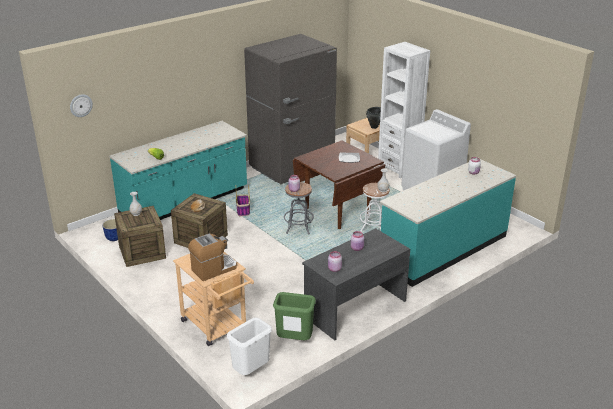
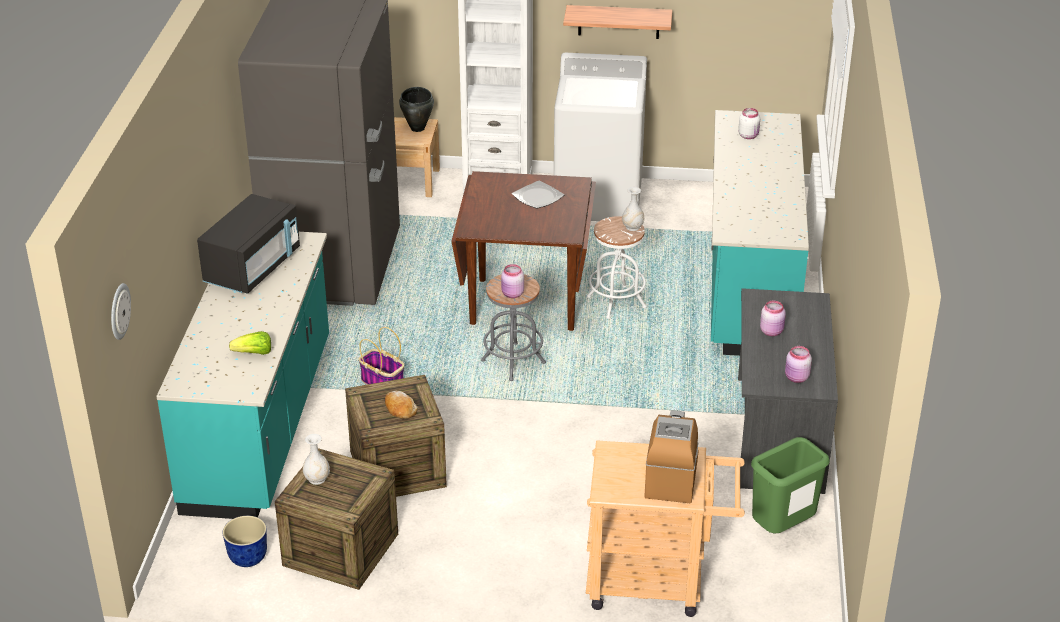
camera: 45 degrees left, 5 degrees up
(204, 134) = (253, 268): none -> black microwave
(251, 372) = (803, 609): white trash can -> none
(462, 100) = (618, 22): none -> shelf

